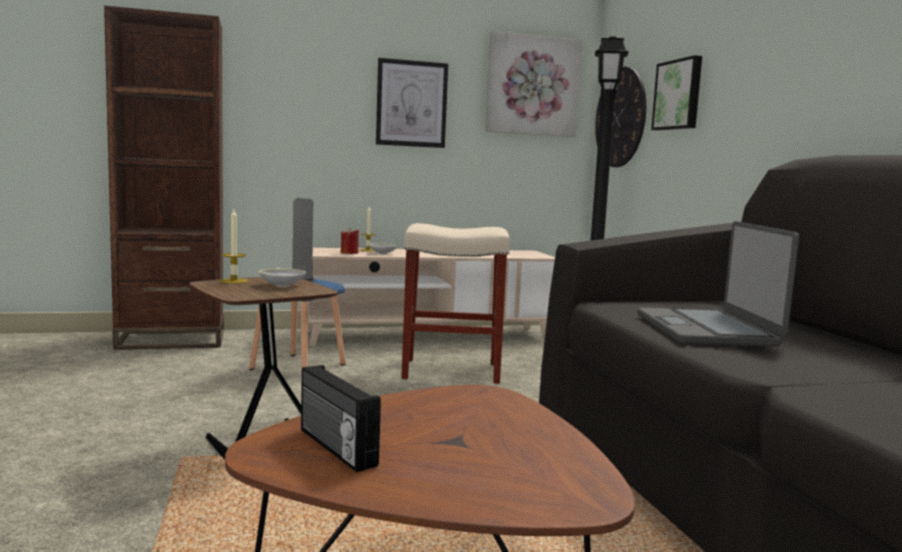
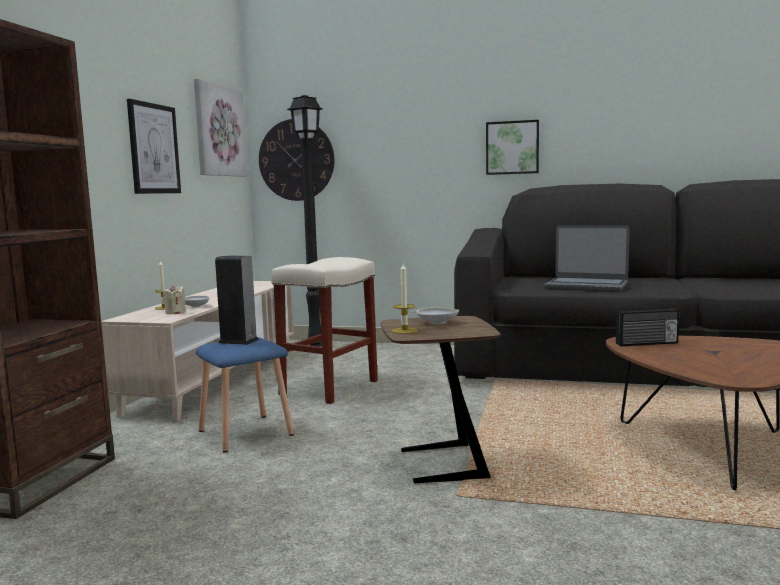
camera: 60 degrees left, 0 degrees up
(335, 447) = (728, 368): radio -> radio (647, 343)
(349, 253) = (175, 312): red candle -> beige candle
(679, 95) = (376, 145): picture -> picture (512, 147)

